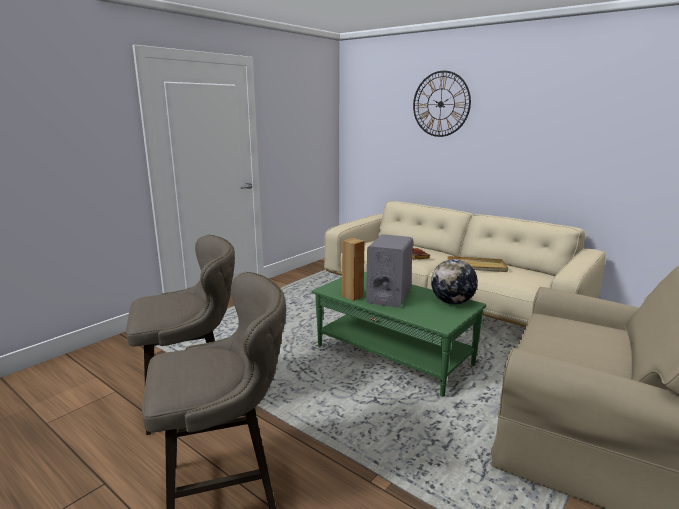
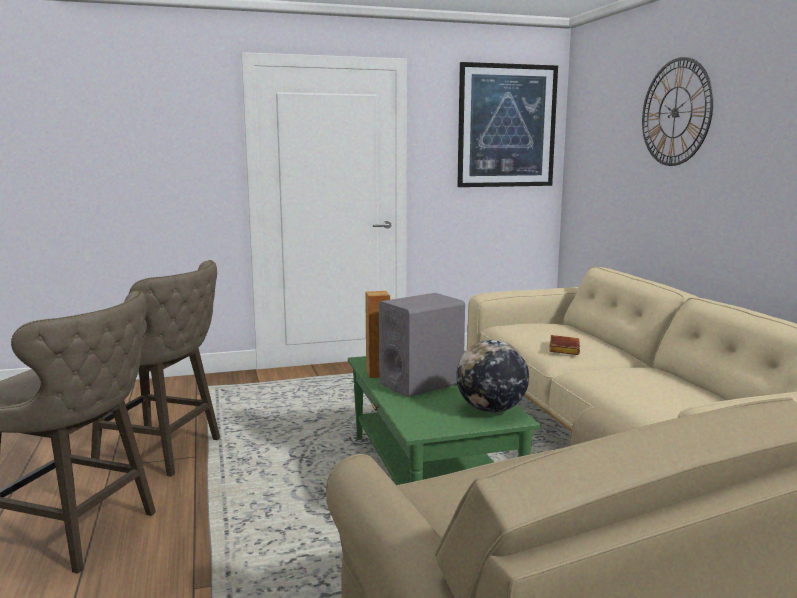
camera: 35 degrees right, 5 degrees down
(311, 108) = (507, 126): none -> picture
(476, 266) = (634, 379): beige tray -> none

